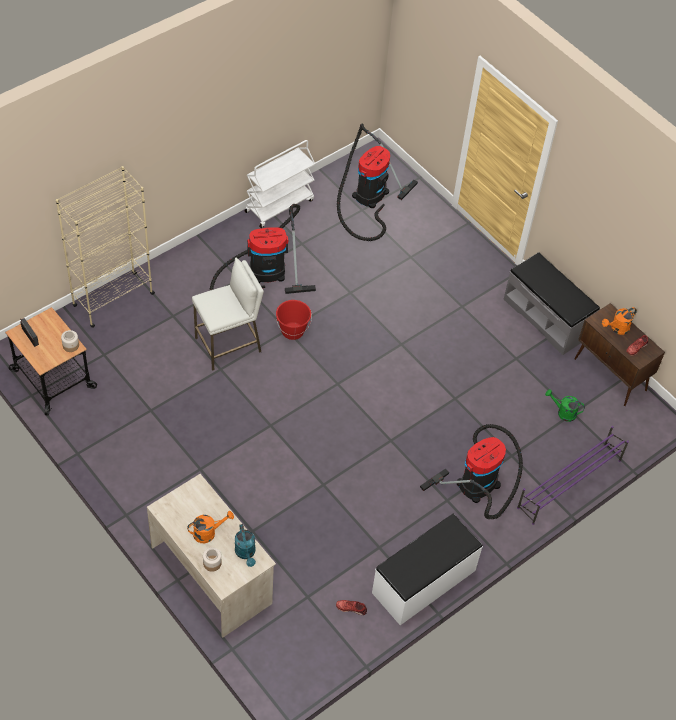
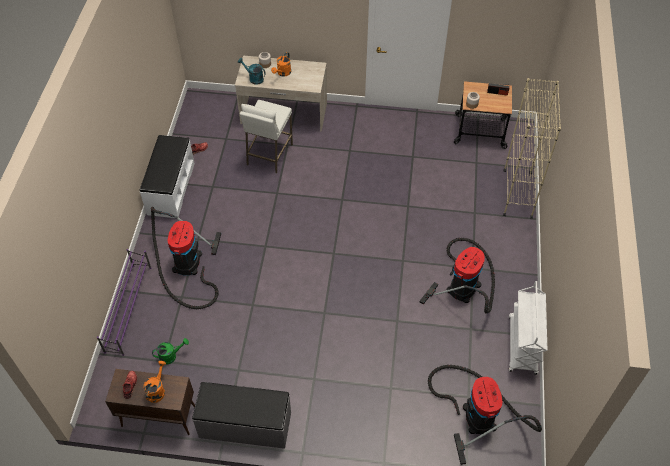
camera: 140 degrees right, 0 degrees up
(228, 345) = (422, 223): white stool -> white stool (269, 154)
(292, 331) = (398, 262): red bucket -> none

